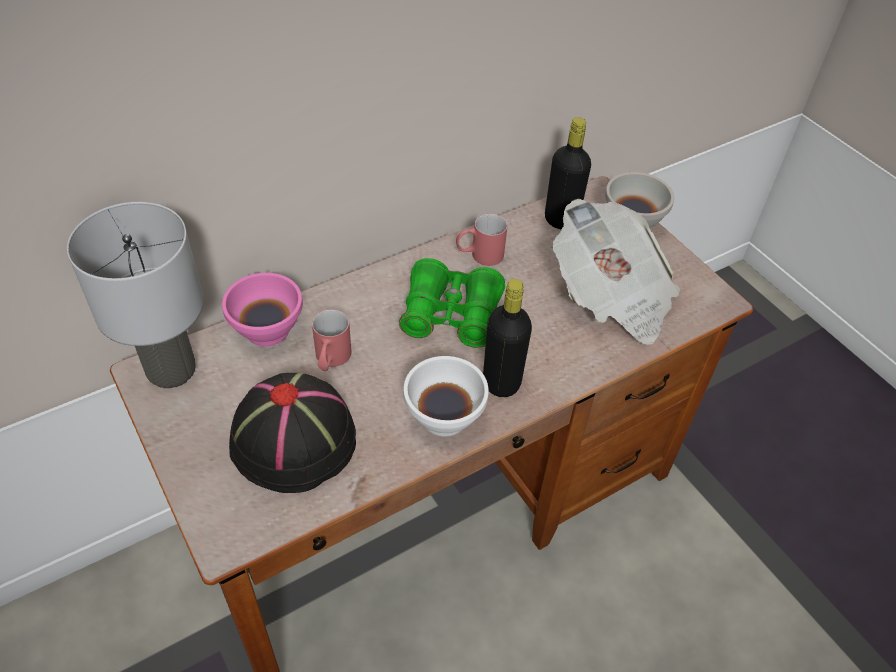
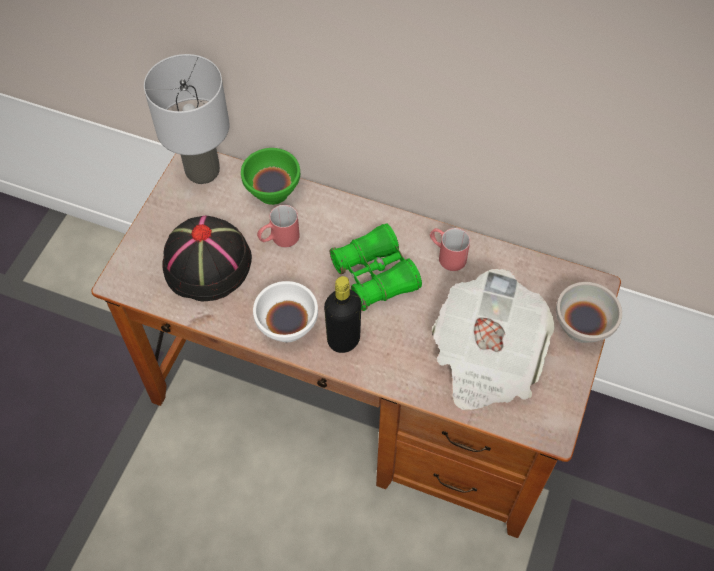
camera: 55 degrees right, 10 degrees up
(269, 330) = (273, 192): pink bowl -> green bowl
(561, 220) = (536, 280): black bottle -> none

